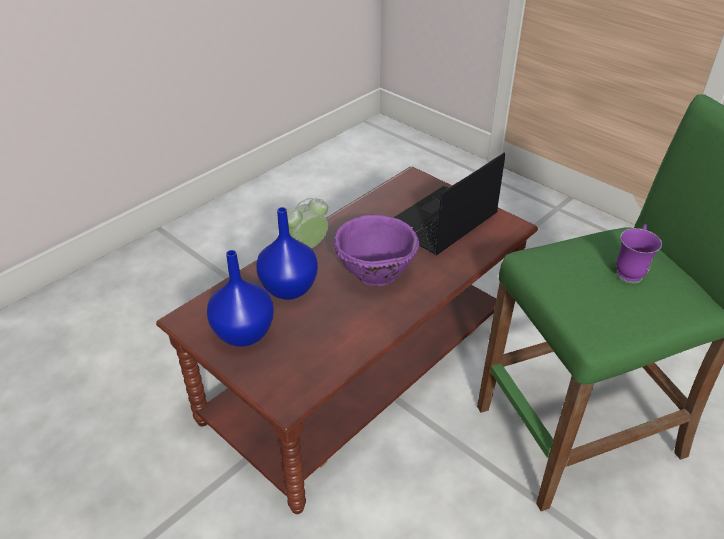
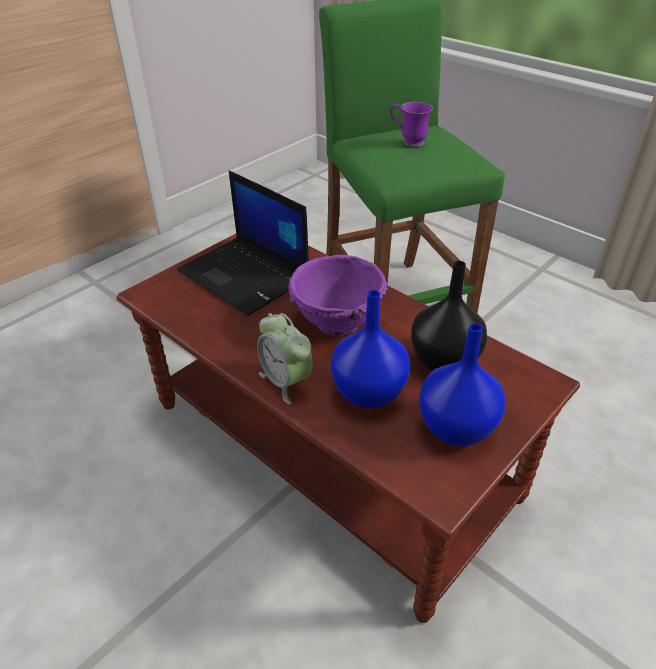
camera: 90 degrees left, 0 degrees up
(321, 336) = (445, 361): none -> black vase

